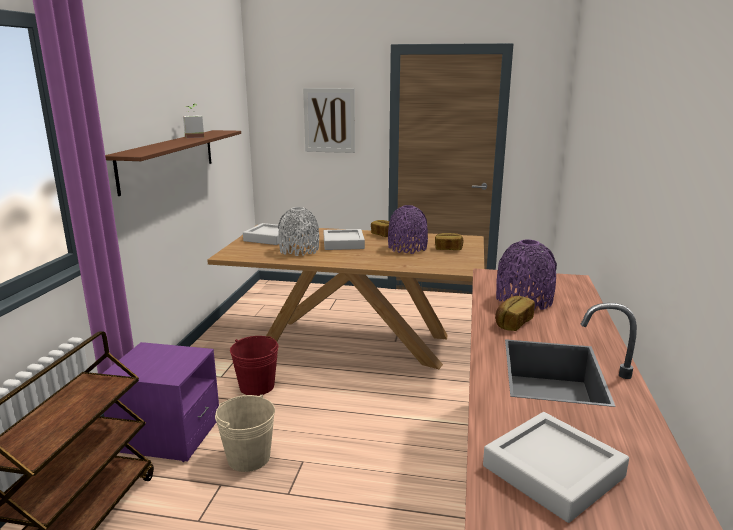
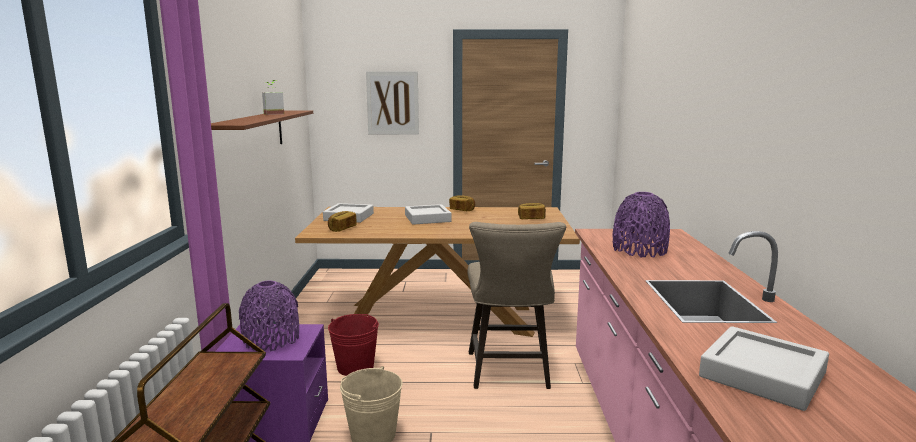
camera: 10 degrees left, 5 degrees down
(299, 250) = (386, 226): grey vase -> none
(401, 407) = (509, 373): none -> beige stool
(407, 248) = (492, 219): purple vase -> purple vase (271, 340)
(512, 323) = (642, 267): bread -> bread (342, 228)

